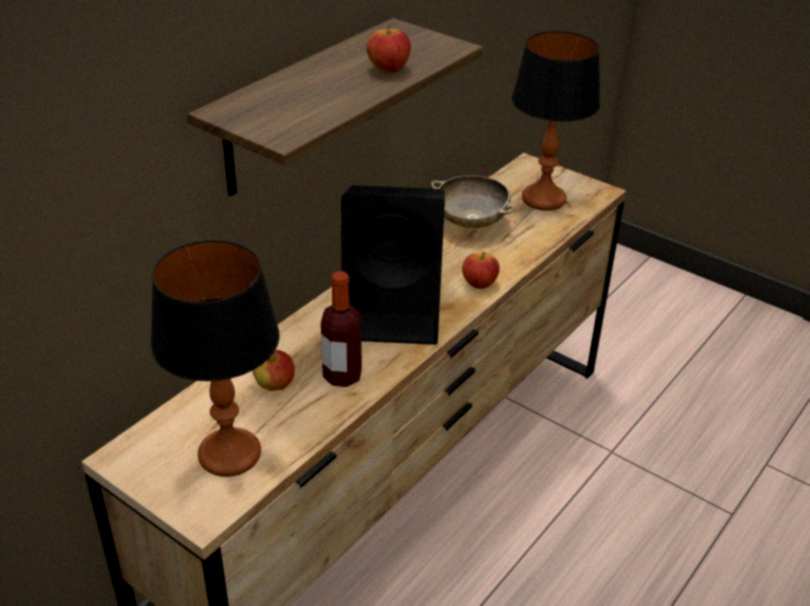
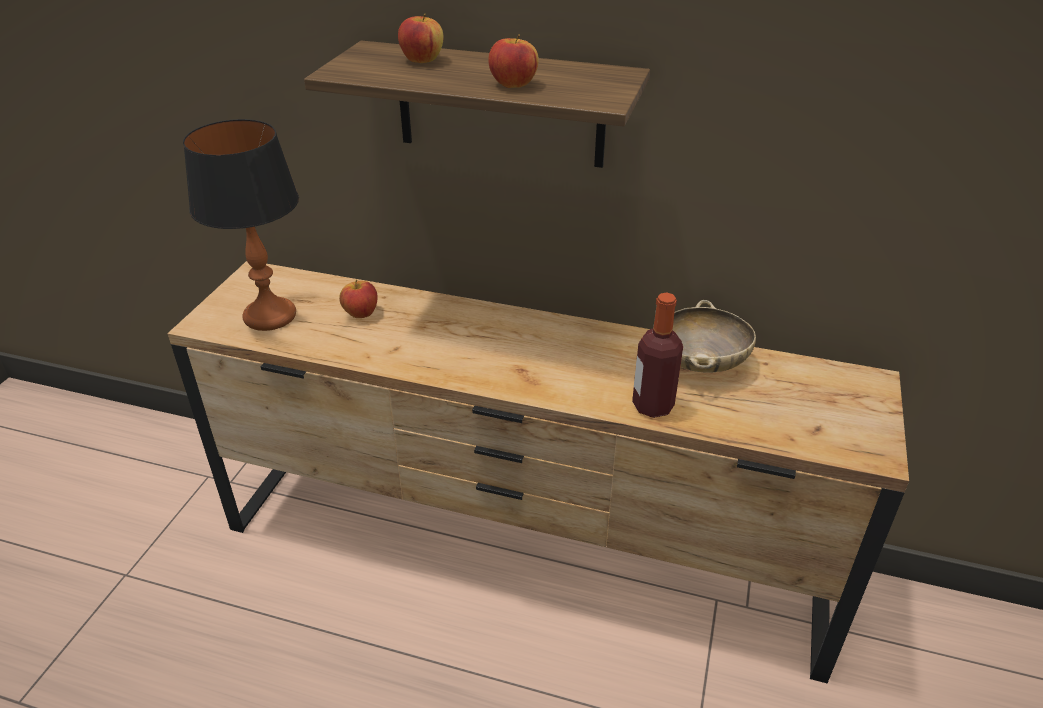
camera: 70 degrees right, 0 degrees up
(342, 376) = (389, 344): bottle -> bottle (652, 406)
(395, 313) = (498, 351): black speaker -> none
(479, 284) = (586, 394): apple -> apple (422, 60)
(543, 199) = (804, 407): table lamp -> none

